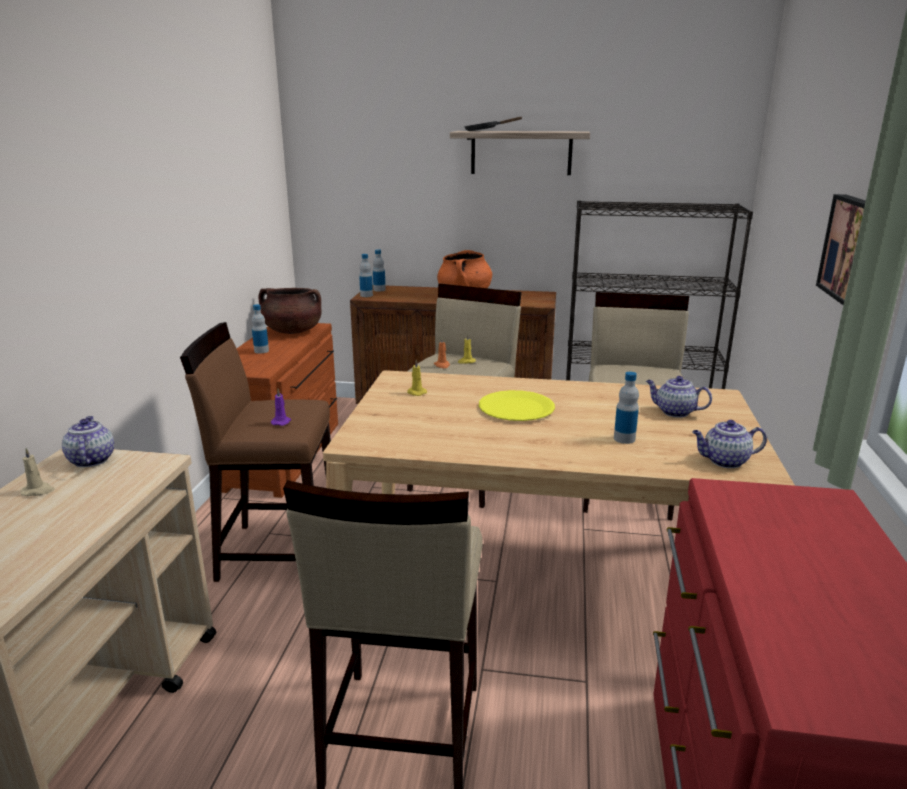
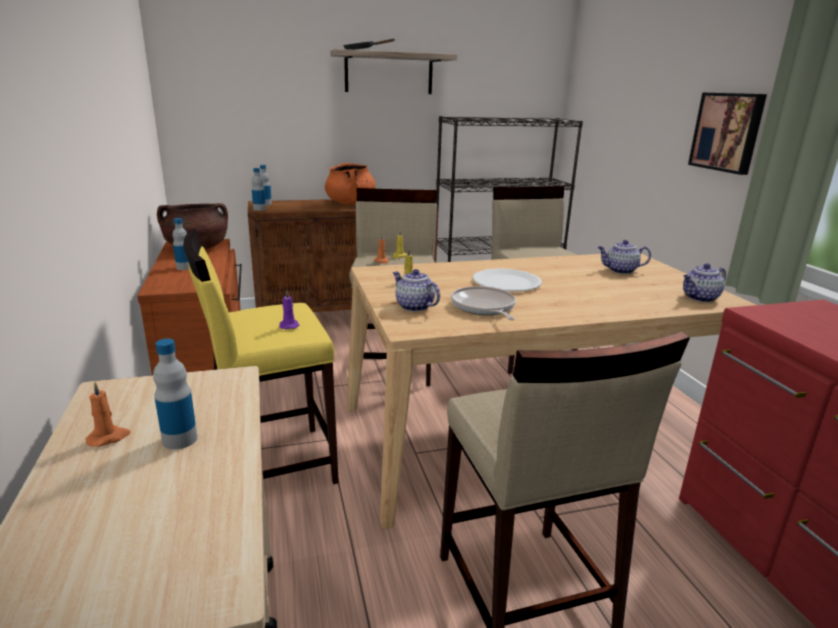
camera: 25 degrees left, 0 degrees up
(38, 491) = (109, 437): beige candle -> orange candle
(91, 460) = (139, 391): teapot -> teapot (413, 306)
(278, 551) = (272, 465): brown stool -> yellow stool
(453, 433) = (483, 307): none -> frying pan
(516, 408) = (506, 282): yellow plate -> white plate
(624, 439) = (615, 293): bottle -> bottle (180, 439)

